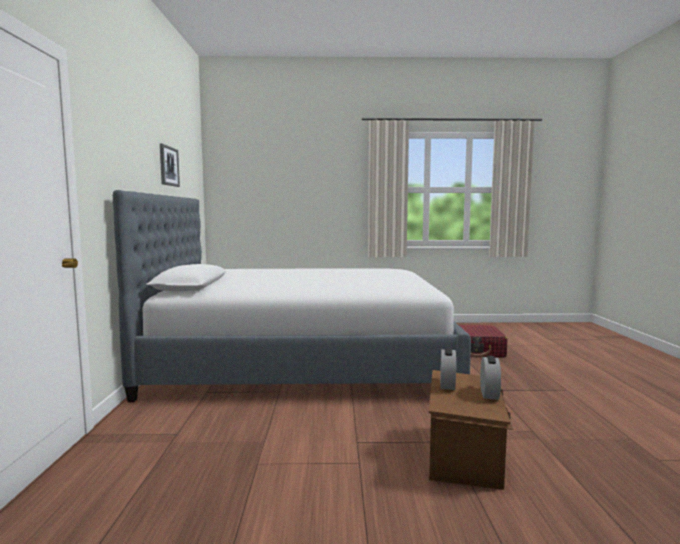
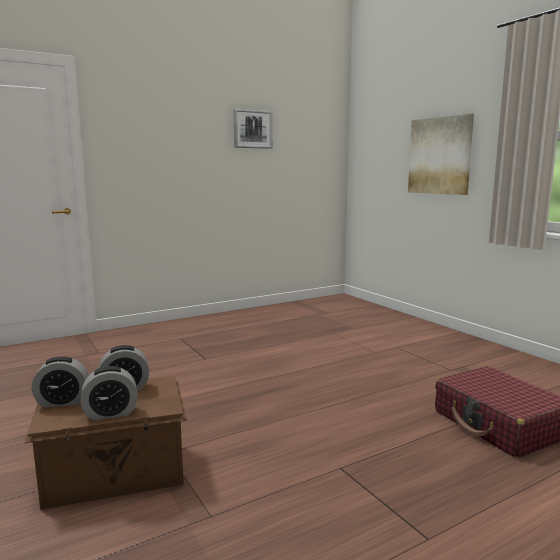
camera: 60 degrees right, 5 degrees up
(304, 362) = (293, 348): bed -> none
(313, 199) = (440, 156): none -> picture
(460, 405) = (63, 402): none -> alarm clock

